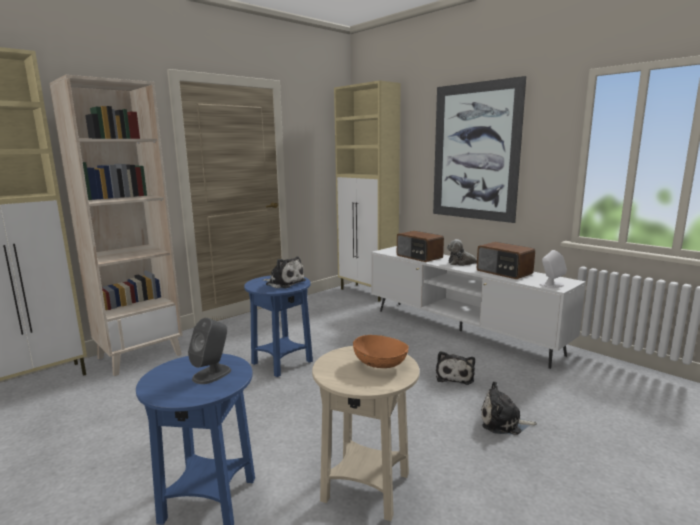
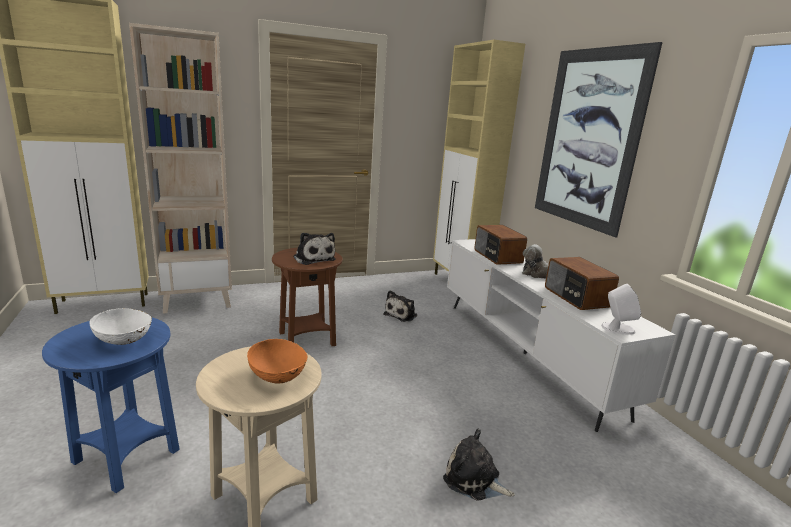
camera: 20 degrees right, 5 degrees up
(212, 374) = (124, 340): grey speaker -> white bowl
(282, 363) = (307, 339): blue side table -> brown side table
(454, 376) = (468, 406): plush toy -> plush toy (402, 315)

